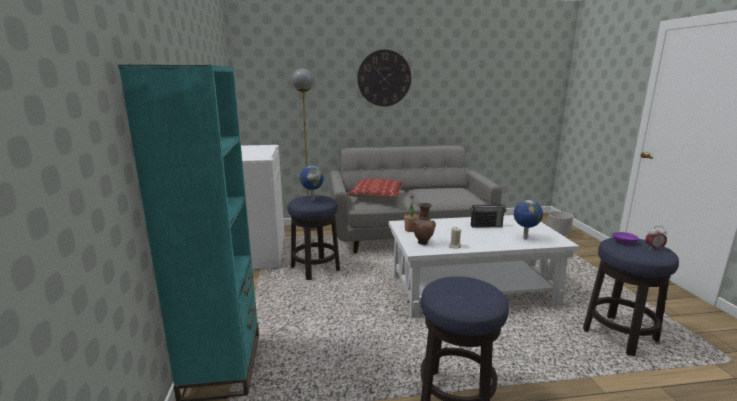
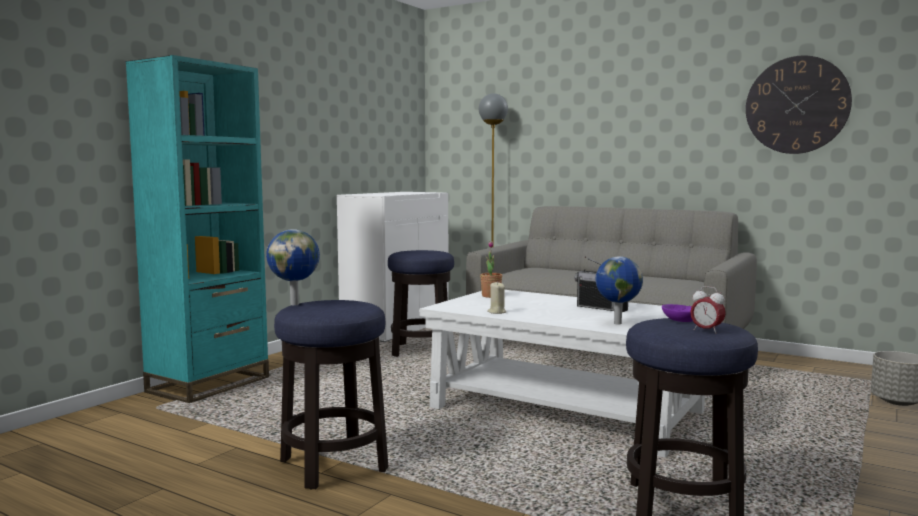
camera: 40 degrees right, 10 degrees down
(312, 200) = (421, 252): globe -> globe (295, 304)
(377, 196) = (545, 271): pillow -> none
(384, 78) = (612, 103): wall clock -> wall clock (797, 105)
(423, 243) = (469, 304): brown vase -> none

